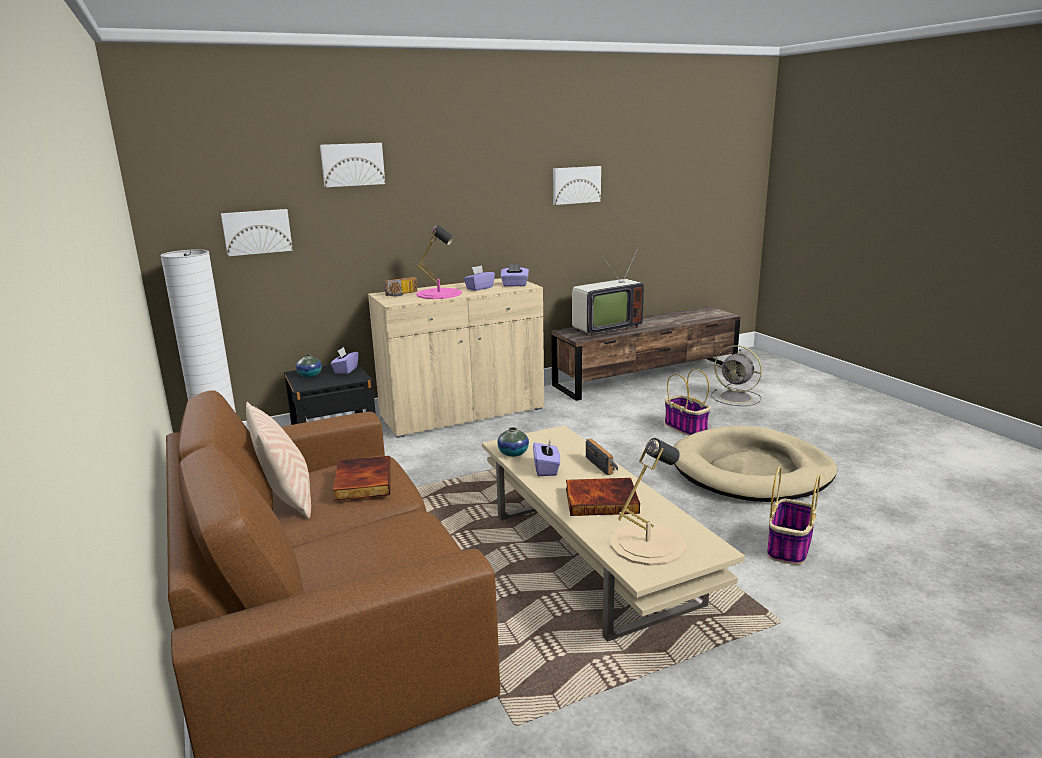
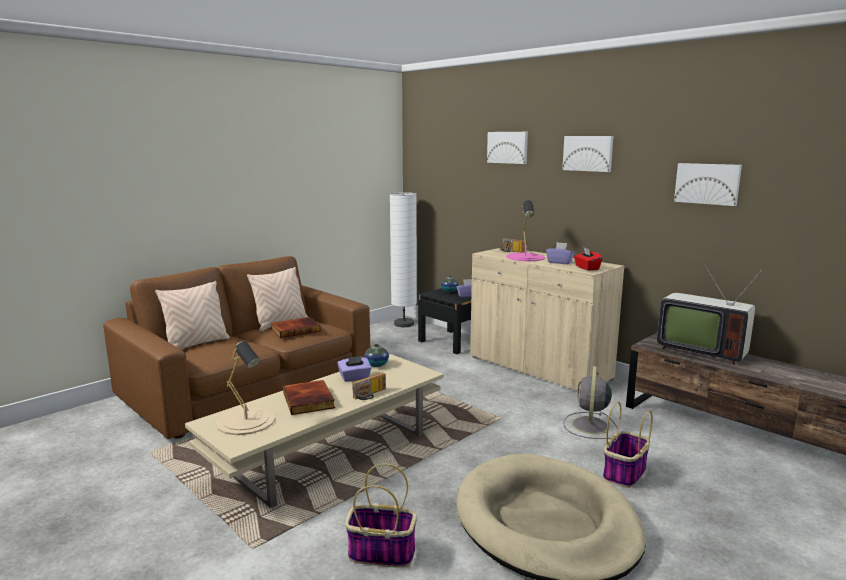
camera: 70 degrees right, 5 degrees down
(257, 232) = (451, 188): picture -> picture (588, 153)
(314, 580) = (197, 344): none -> beige pillow
(514, 285) = (587, 268): purple tissue box -> red tissue box
(737, 397) = (775, 504): grey fan -> grey fan (590, 426)

